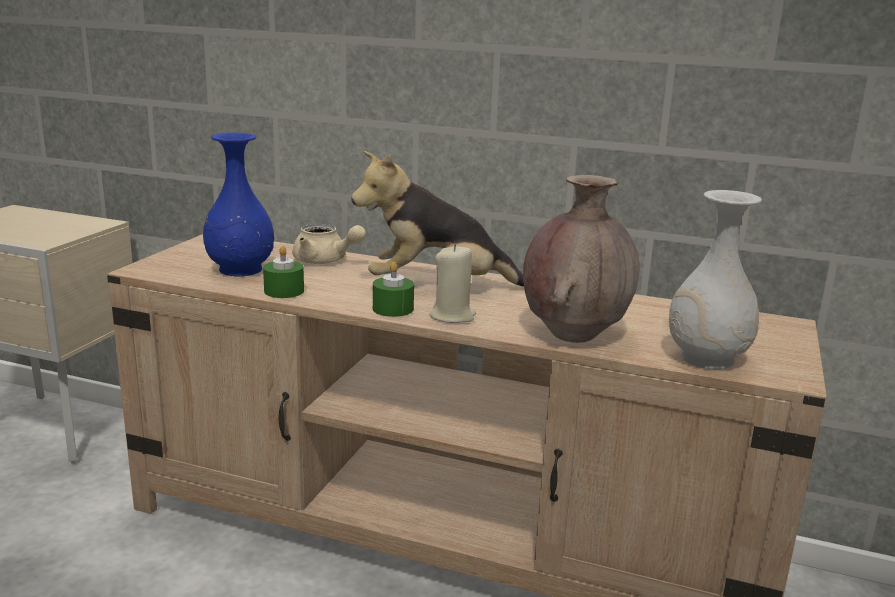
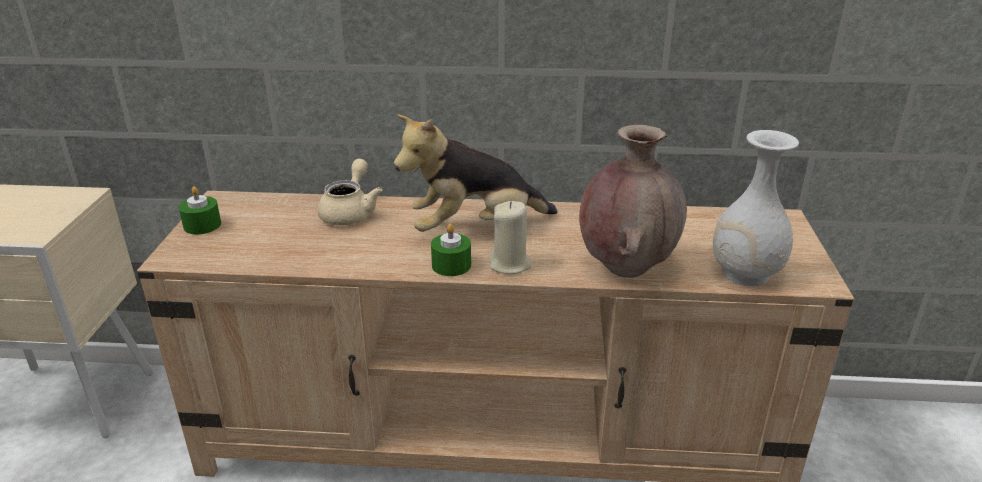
camera: 15 degrees left, 10 degrees up
(240, 269) = (273, 239): blue vase -> none
(284, 291) = (335, 261): green candle -> green candle (202, 225)
(325, 261) = (350, 212): beige teapot -> beige teapot turned 90 degrees counterclockwise

